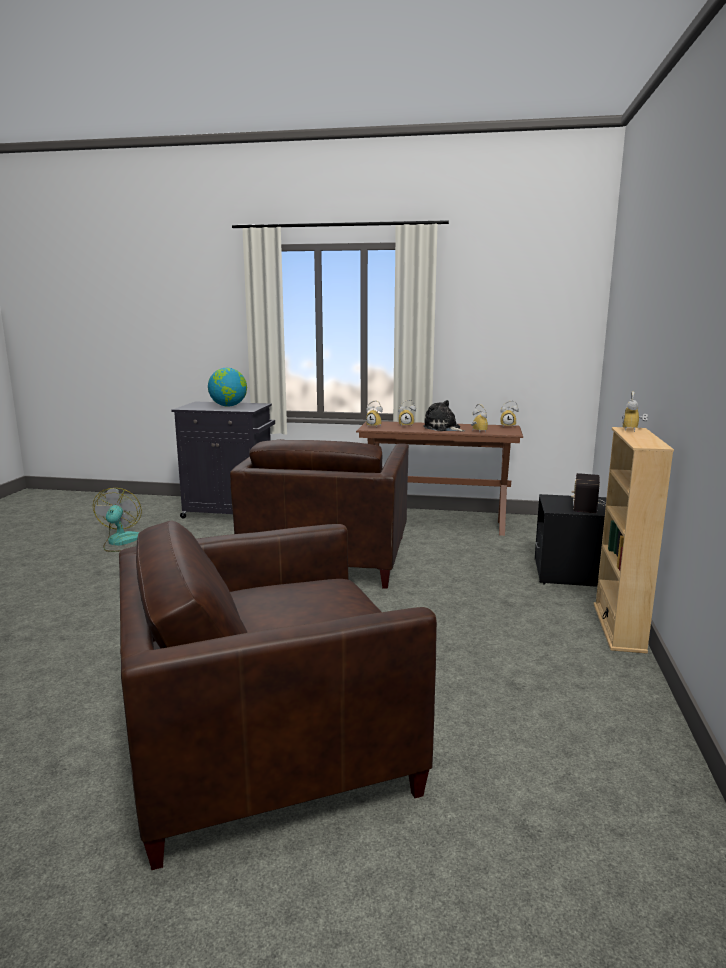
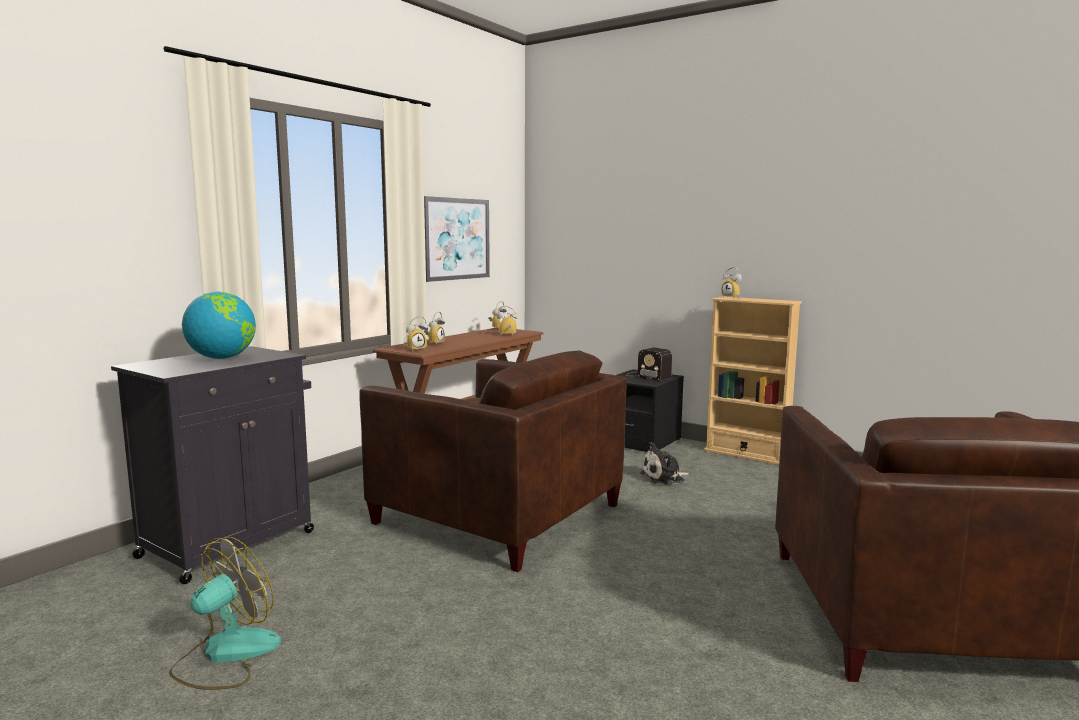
camera: 65 degrees left, 5 degrees down
(122, 543) = (226, 655): fan -> fan turned 105 degrees clockwise
(443, 428) = (473, 339): plush toy -> plush toy (665, 478)
(492, 339) = (456, 239): none -> picture

